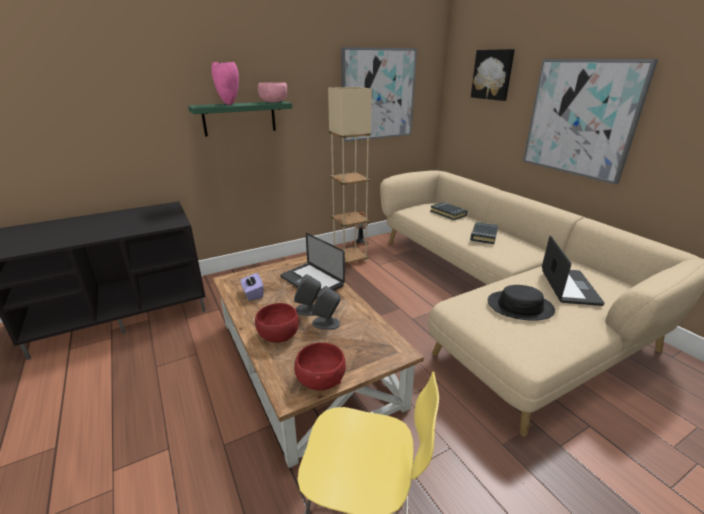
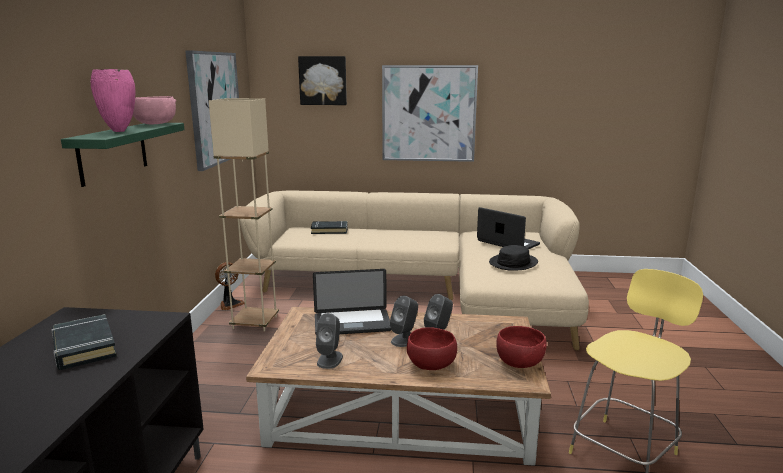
camera: 55 degrees left, 10 degrees down
(253, 294) = (330, 359): purple tissue box -> grey speaker
(483, 235) = (393, 236): black book -> black book (84, 347)

